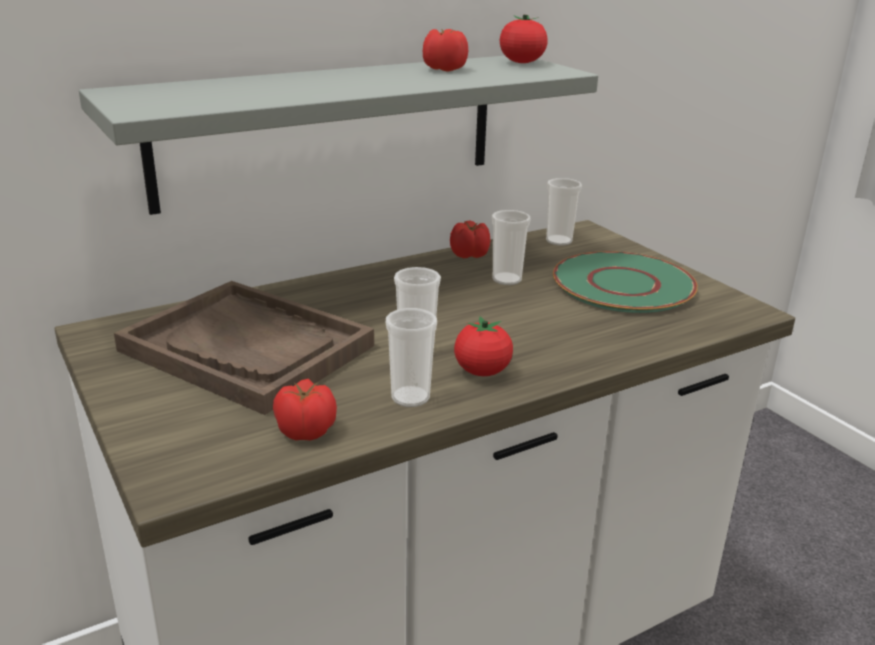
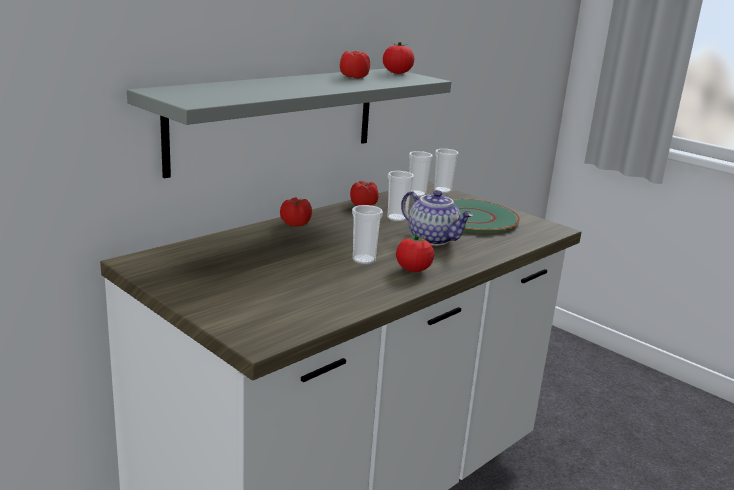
camera: 15 degrees left, 5 degrees down
(248, 348) = (251, 266): brown tray -> none
(305, 431) = (323, 308): tomato -> tomato (295, 223)
(410, 397) = (377, 286): cup -> cup (442, 190)
(544, 319) = (434, 239): none -> teapot

